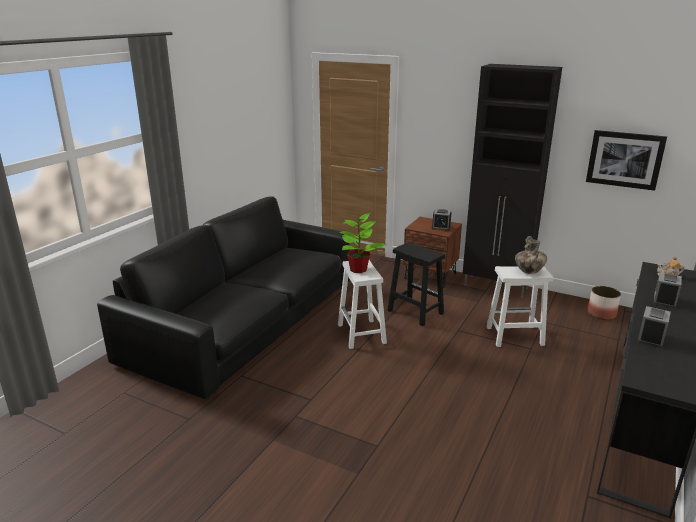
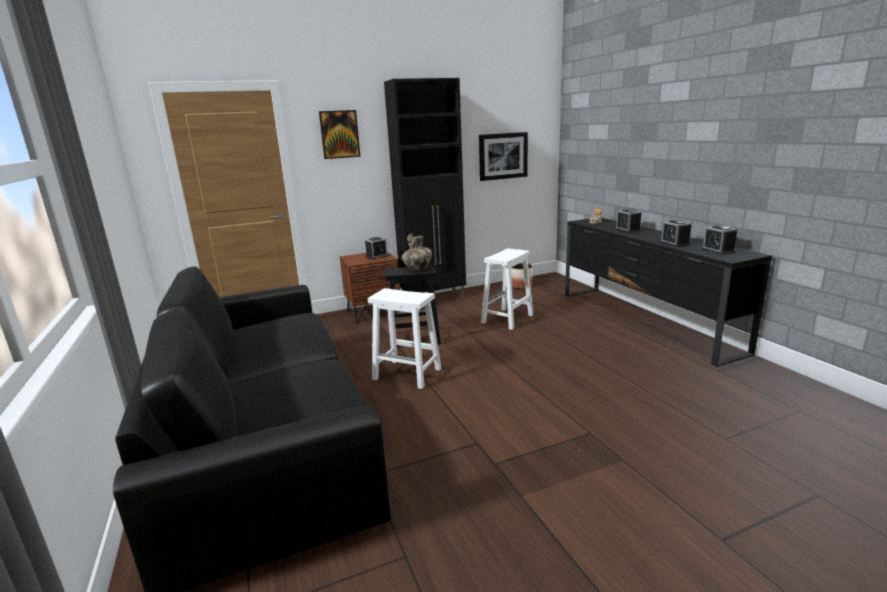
camera: 50 degrees left, 5 degrees down
(358, 269) = (397, 296): potted plant -> none
(441, 108) = (339, 134): none -> picture
(529, 271) = (510, 253): vase -> vase (418, 269)
(664, 368) = (718, 250): none -> alarm clock

